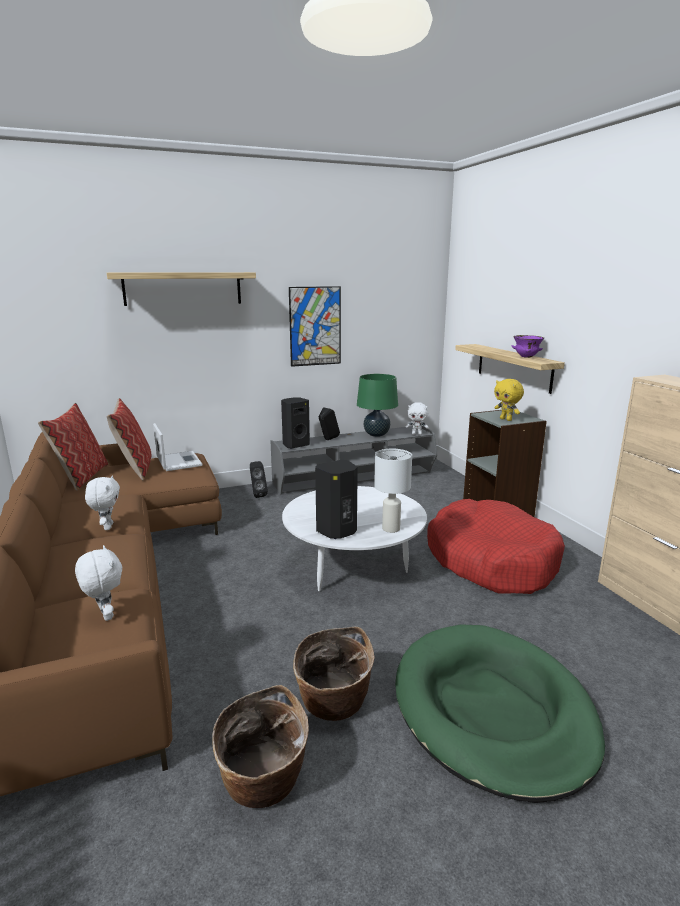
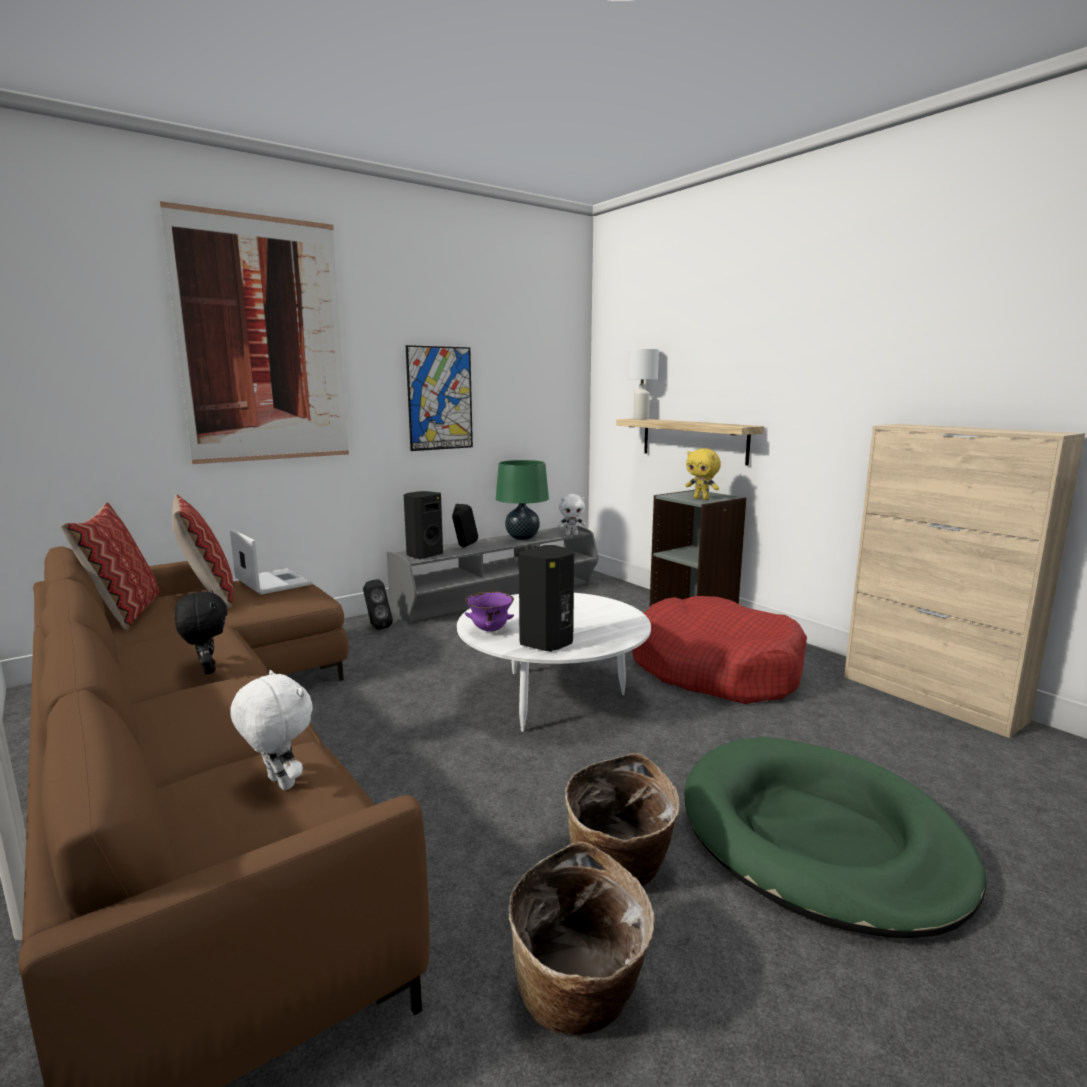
camera: 15 degrees left, 5 degrees down
(107, 527) = (207, 670): white plush toy -> black plush toy
(183, 288) = (264, 341): shelf -> picture
(391, 528) = (614, 632): white table lamp -> white table lamp (640, 419)
(526, 357) = (715, 424): purple bowl -> purple bowl (489, 630)

